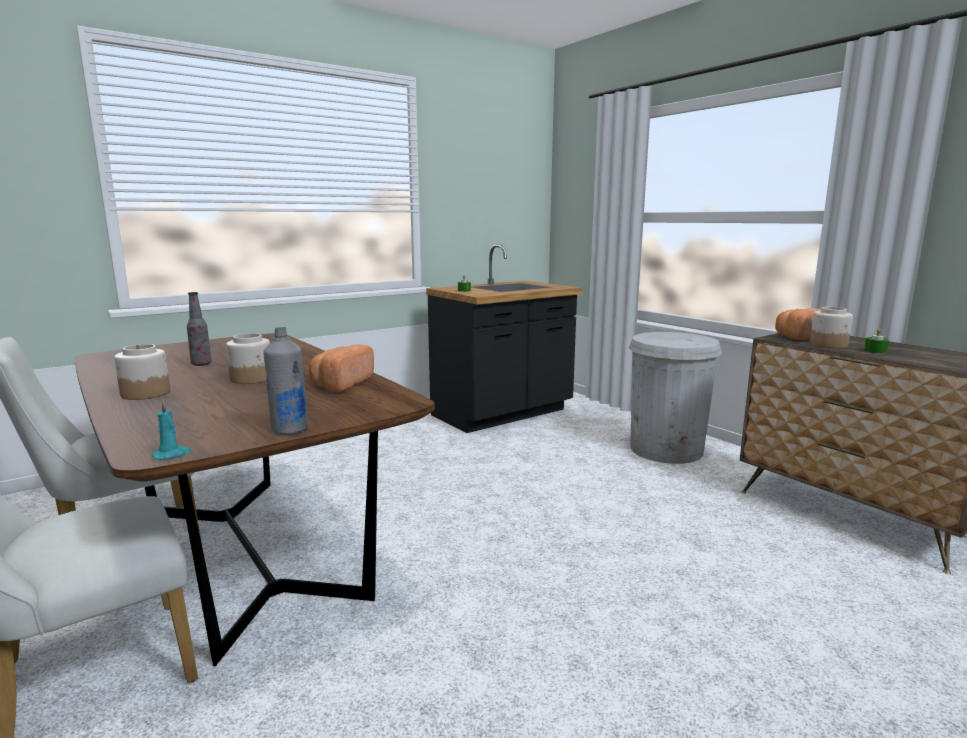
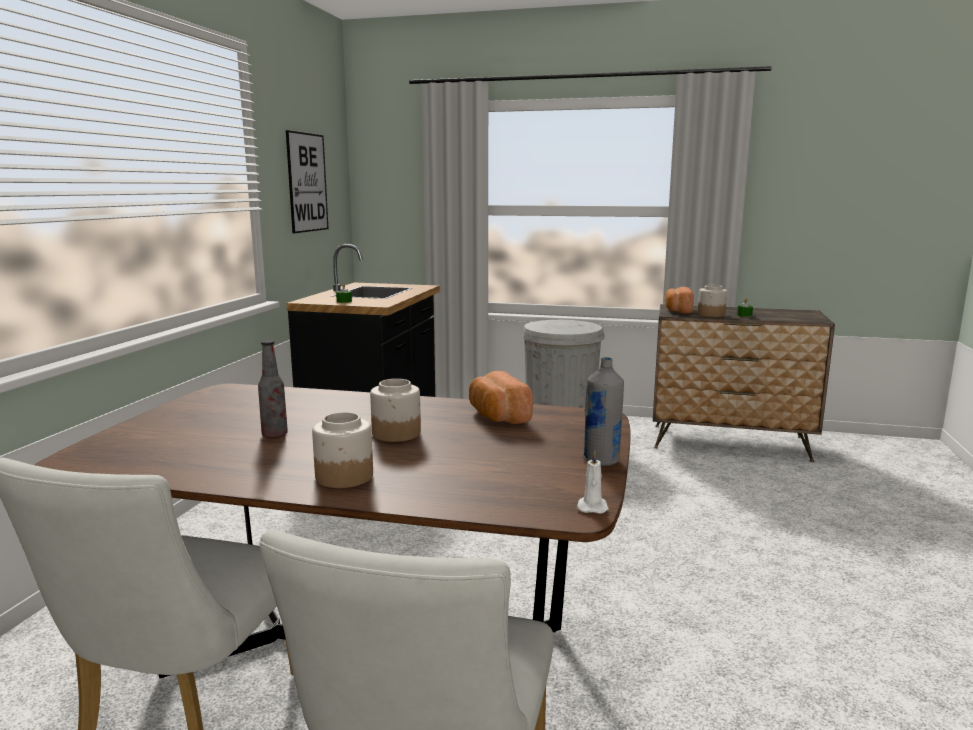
camera: 40 degrees left, 0 degrees up
(172, 454) = (592, 507): turquoise candle -> white candle
(486, 192) = (307, 182): none -> picture

